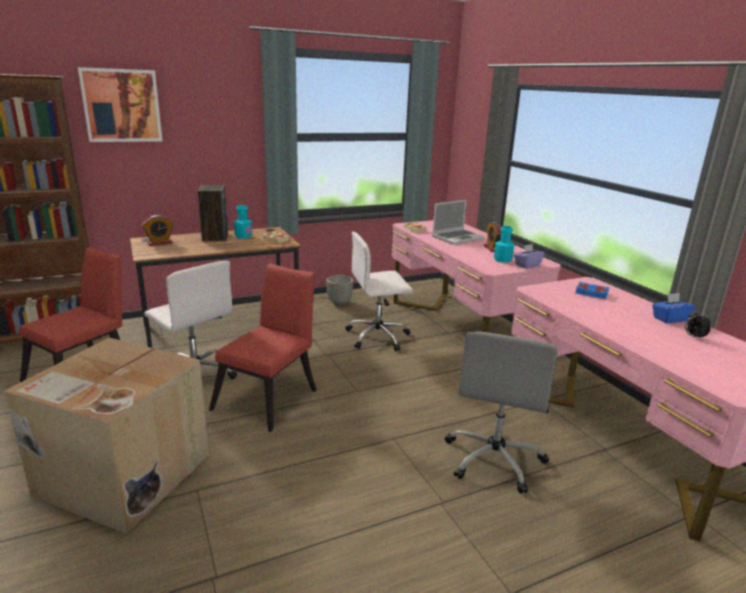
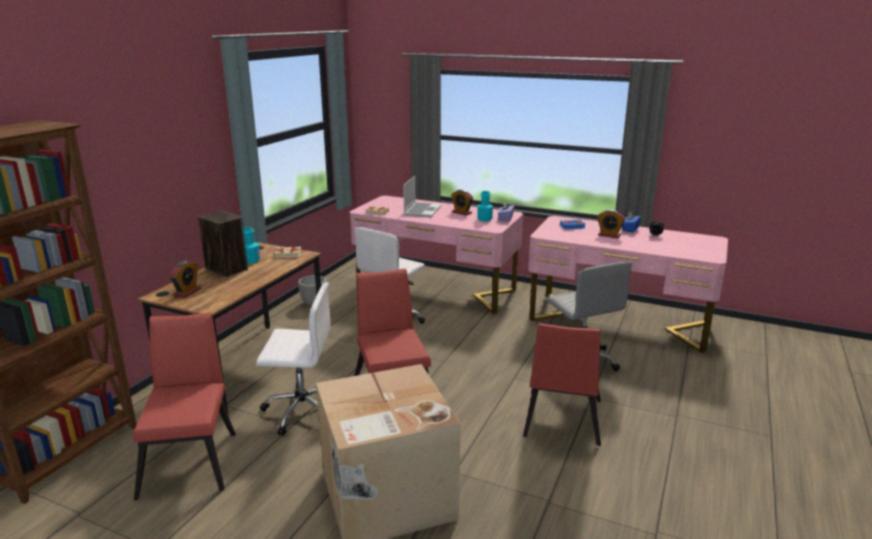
camera: 40 degrees left, 0 degrees up
(122, 105) = (98, 144): picture -> none
(365, 508) = (561, 421): none -> red chair
(622, 316) = (609, 235): none -> alarm clock

